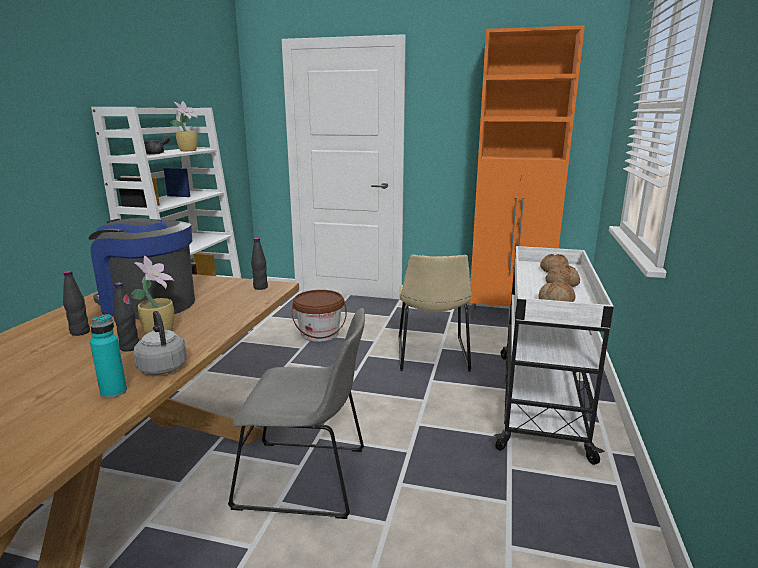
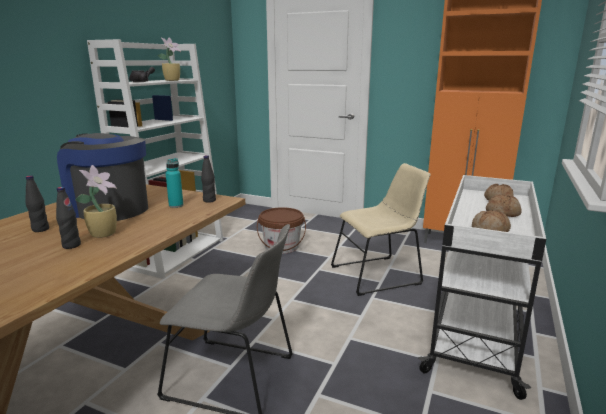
camera: 10 degrees right, 0 degrees up
(113, 392) = (34, 284): turquoise bottle -> turquoise bottle (176, 205)
(162, 366) = (88, 265): grey kettle -> none
(432, 356) = (379, 274): beige chair -> beige chair turned 120 degrees counterclockwise

